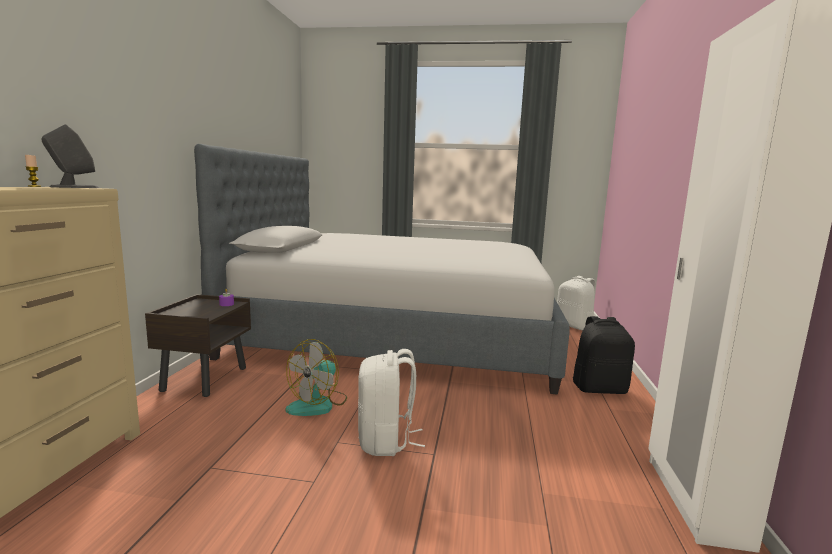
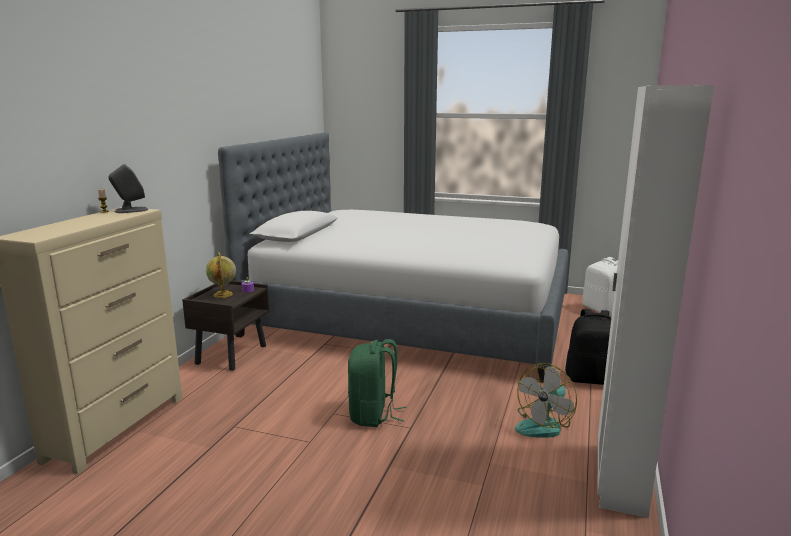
camera: 10 degrees right, 5 degrees up
(197, 309) = (223, 295): none -> globe
(318, 404) = (323, 381): fan -> fan (544, 425)
(386, 441) = (373, 415): white backpack -> green backpack

